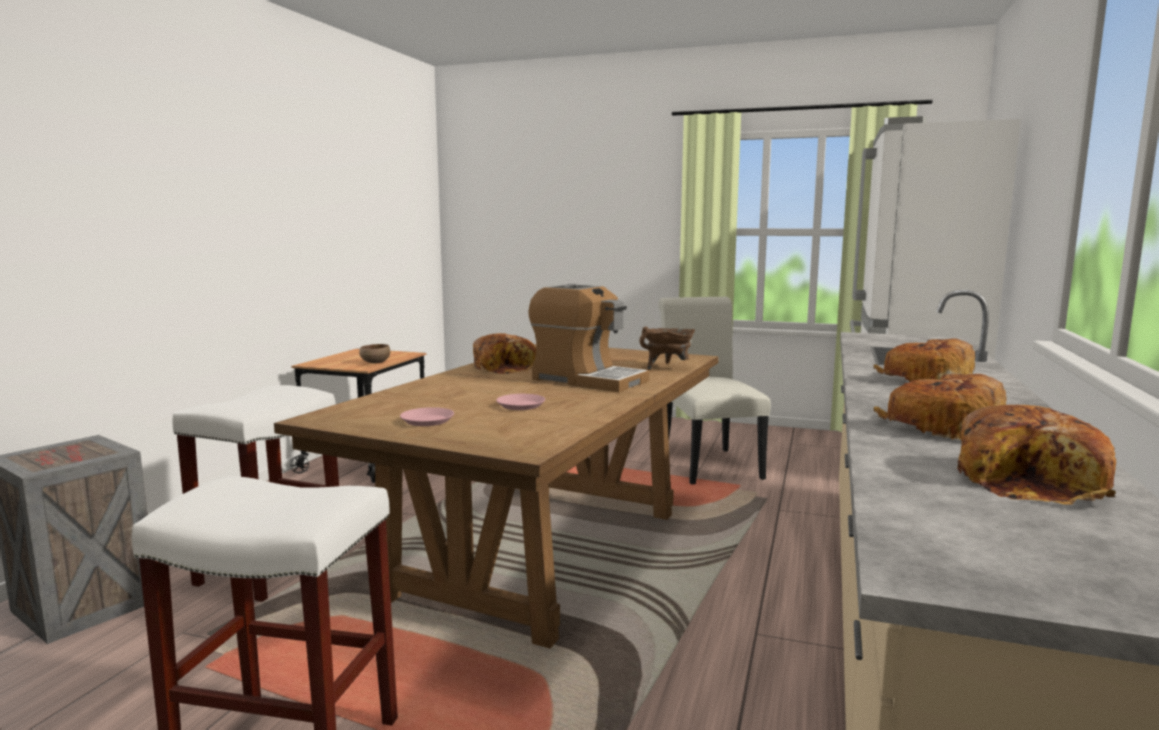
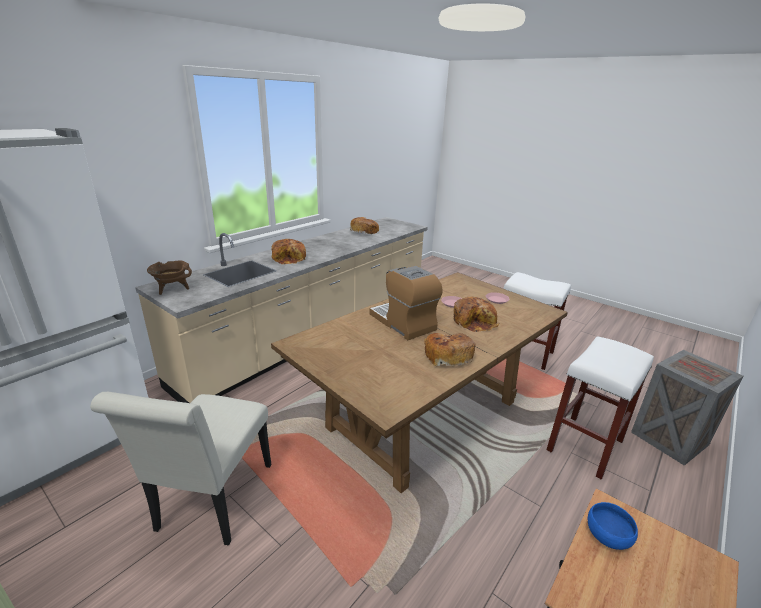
camera: 160 degrees left, 15 degrees up
(375, 363) = (608, 536): brown bowl -> blue bowl
(667, 367) = (336, 330): brown cooking pot -> brown cooking pot (172, 289)
(940, 426) = (345, 242): bread -> bread (474, 321)

